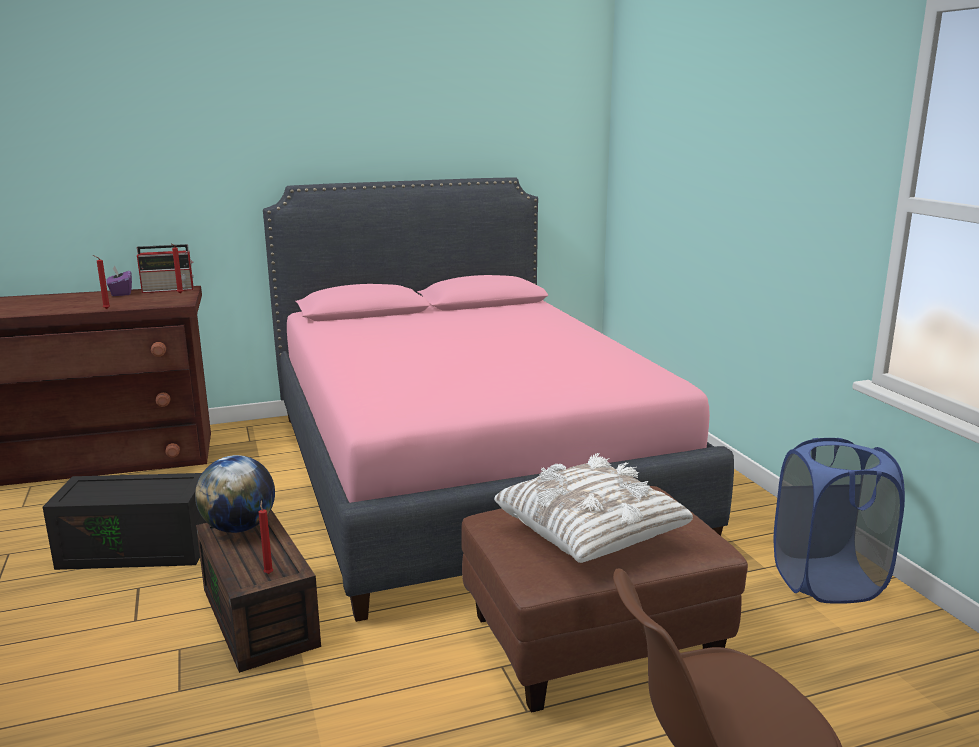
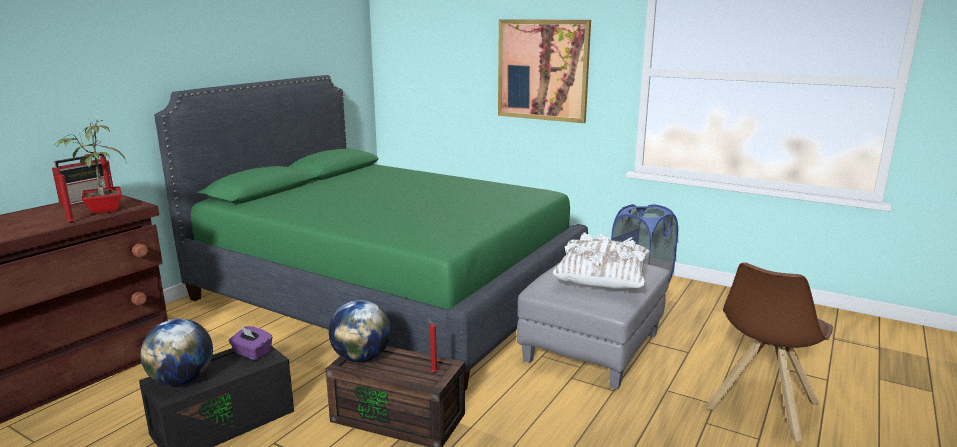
camera: 40 degrees left, 0 degrees up
(93, 488) = (182, 380): none -> globe
(121, 293) = (42, 210): purple tissue box -> purple tissue box (252, 353)
(150, 302) = (102, 211): none -> potted plant
(466, 472) = (388, 292): pink bed -> green bed
(594, 641) = (592, 348): brown ottoman -> grey ottoman
(771, 189) = (542, 70): none -> picture

